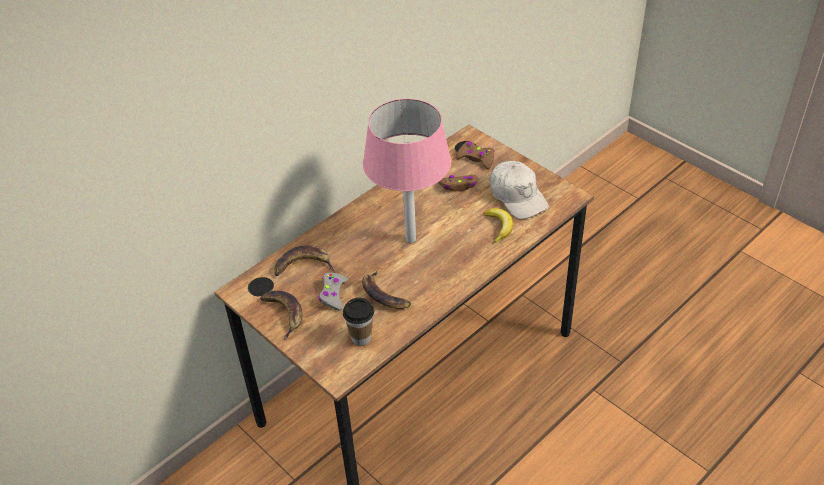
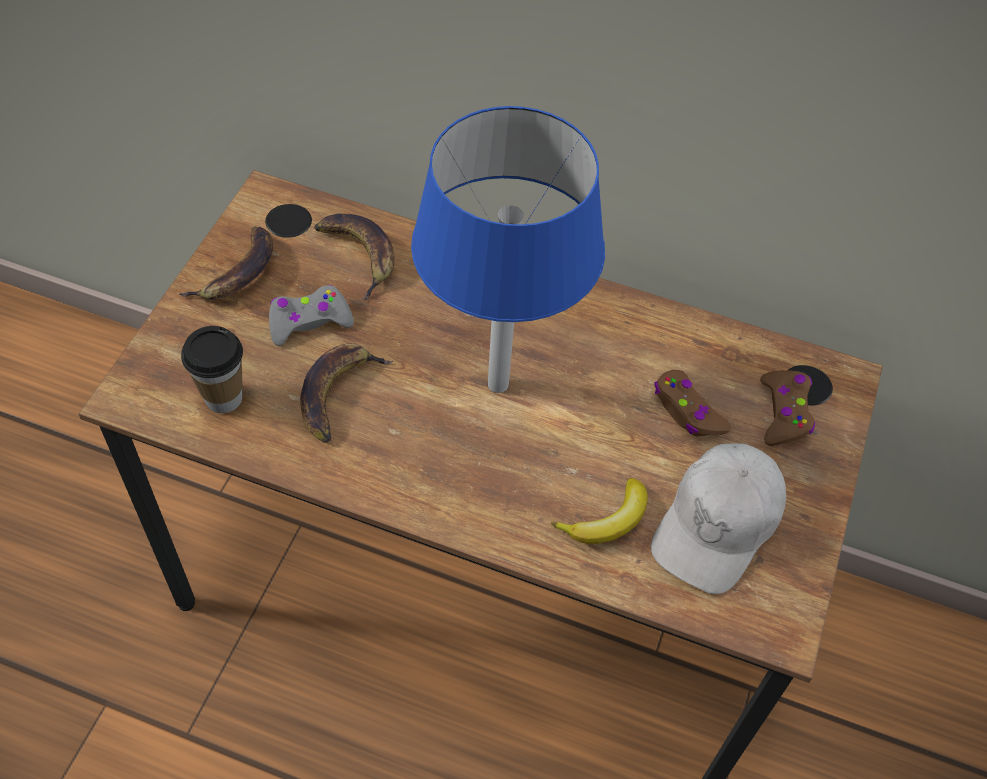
camera: 60 degrees right, 10 degrees up
(410, 239) = (497, 384): pink table lamp -> blue table lamp

